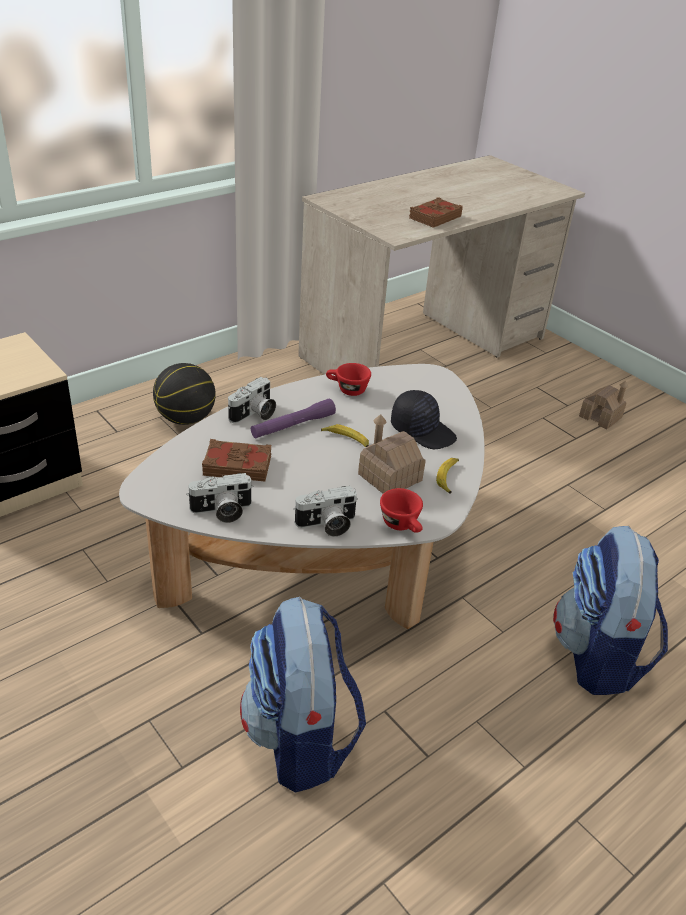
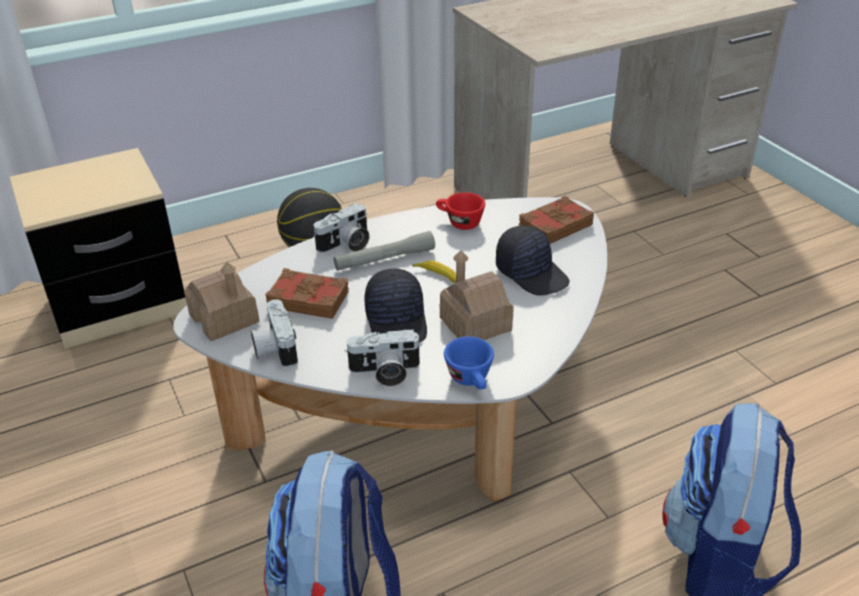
camera: 15 degrees right, 0 degrees up
(222, 511) = (274, 348): camera -> camera turned 75 degrees clockwise
(293, 426) = (384, 259): purple flashlight -> grey flashlight
(323, 480) = (398, 321): none -> black cap
(402, 526) = (472, 380): red cup -> blue cup
(434, 217) = (597, 30): brown book -> brown book (554, 226)
(448, 478) = (544, 329): banana -> none
(600, 417) = (798, 272): toy house -> toy house (224, 318)

